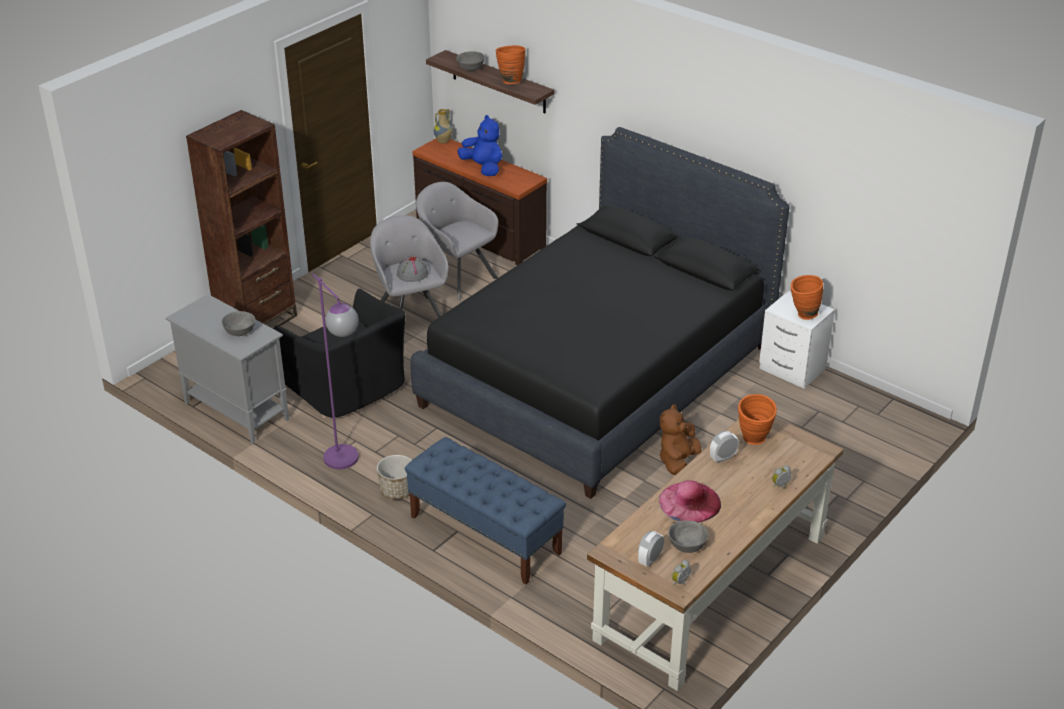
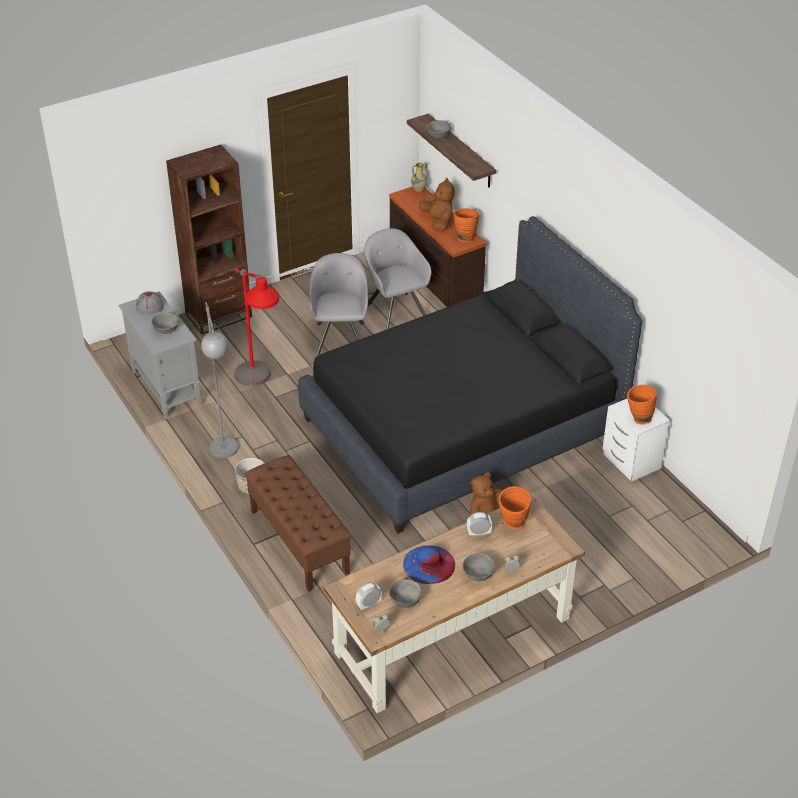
camera: 20 degrees right, 5 degrees up
(347, 464) = (226, 455): purple floor lamp -> grey floor lamp
(349, 388) = (260, 389): black armchair -> red floor lamp
(412, 274) = (339, 305): grey hat -> grey hat (149, 307)
(483, 168) = (438, 221): blue plush toy -> brown plush toy
(484, 534) = (299, 541): blue bench -> brown bench
(510, 81) = (464, 154): orange vase -> orange vase (465, 237)
(689, 502) = (429, 564): pink hat -> blue hat
(748, 498) = (478, 574): none -> grey bowl

